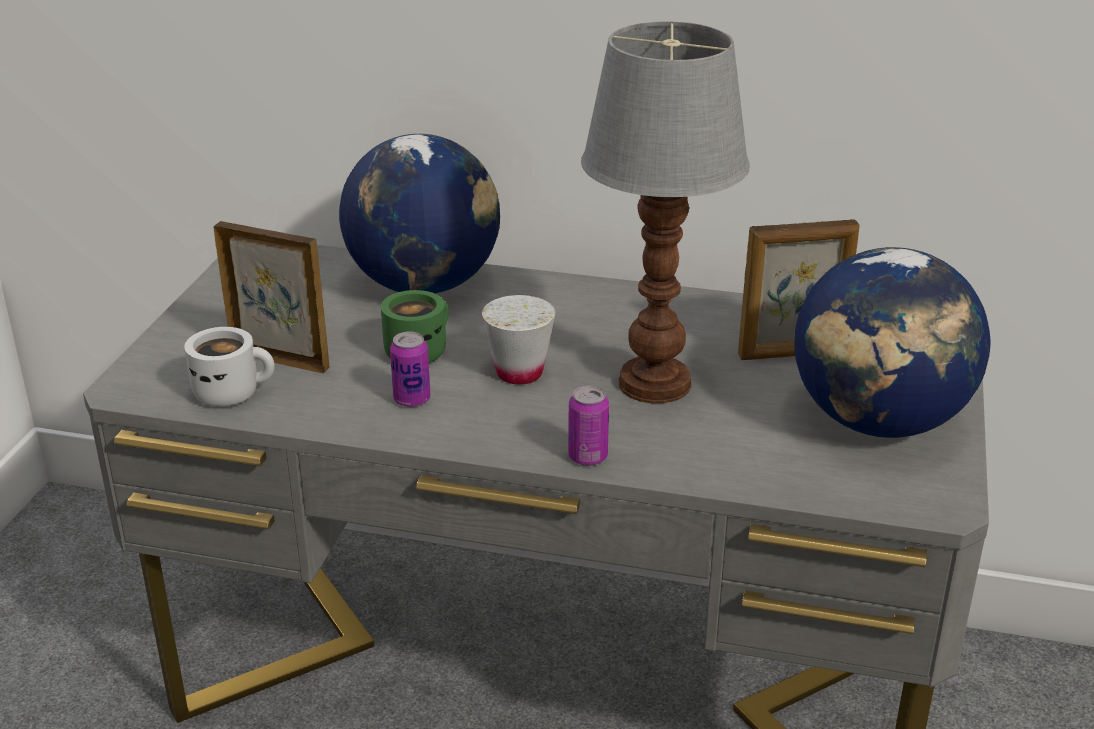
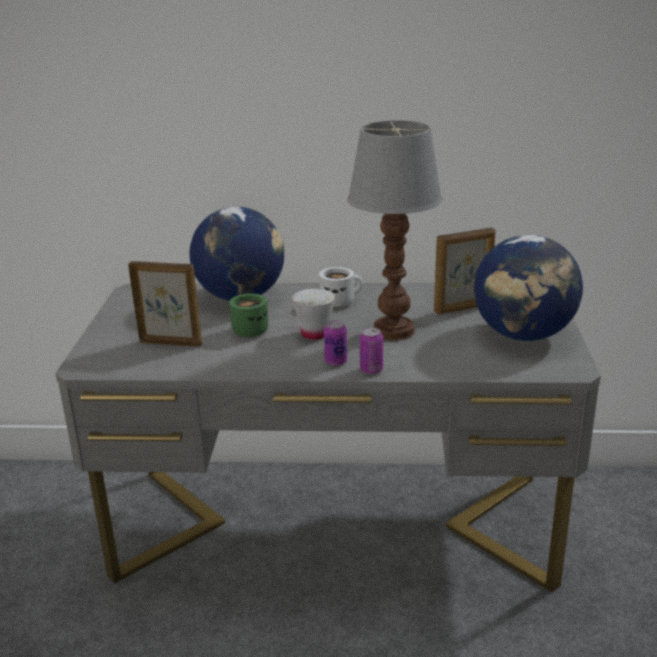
camera: 10 degrees left, 5 degrees down
(232, 392) = (148, 362): white mug -> white mug (340, 301)
(412, 399) = (258, 353): can -> can (335, 362)

